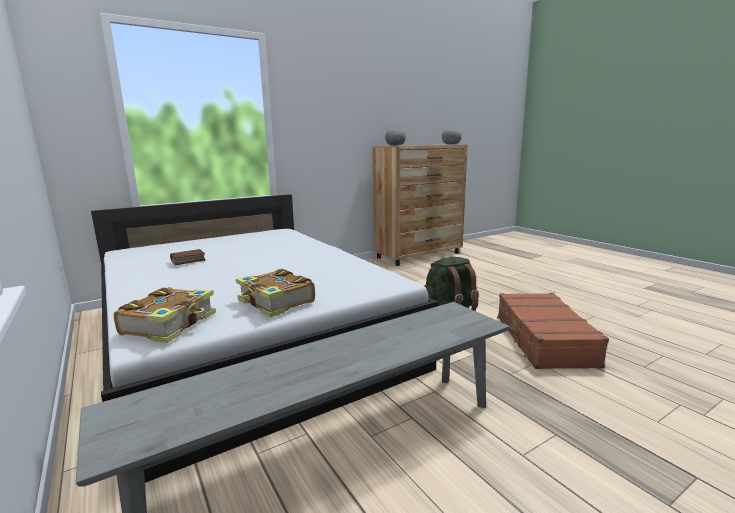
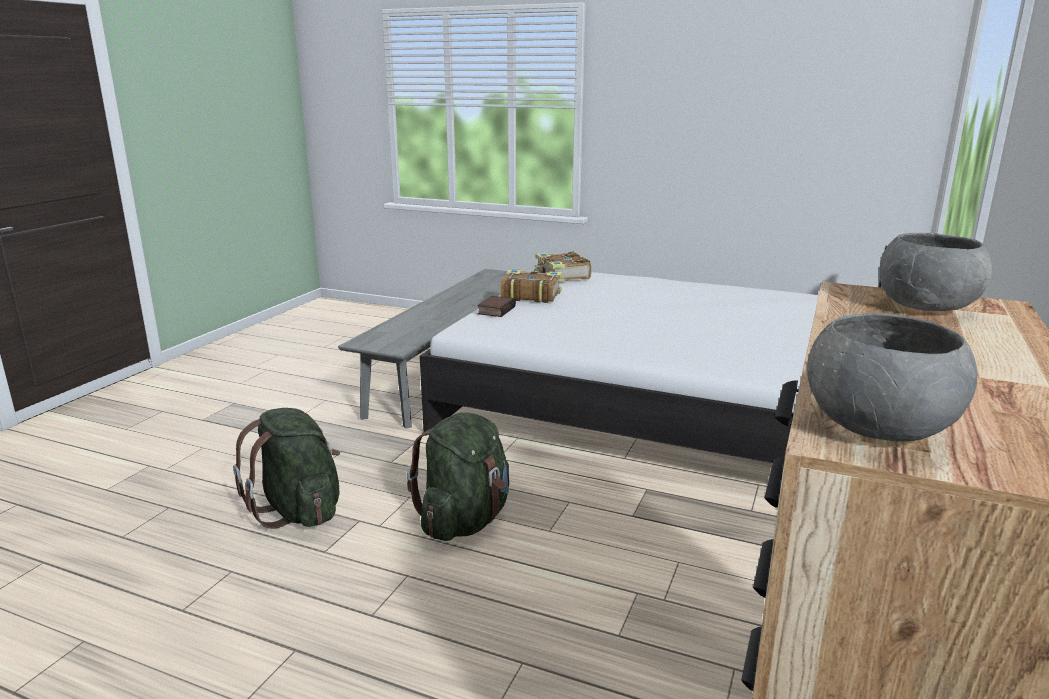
camera: 145 degrees right, 5 degrees up
(188, 260) = (721, 303): book -> book (495, 310)
(543, 340) = (299, 511): brown suitcase -> green backpack

